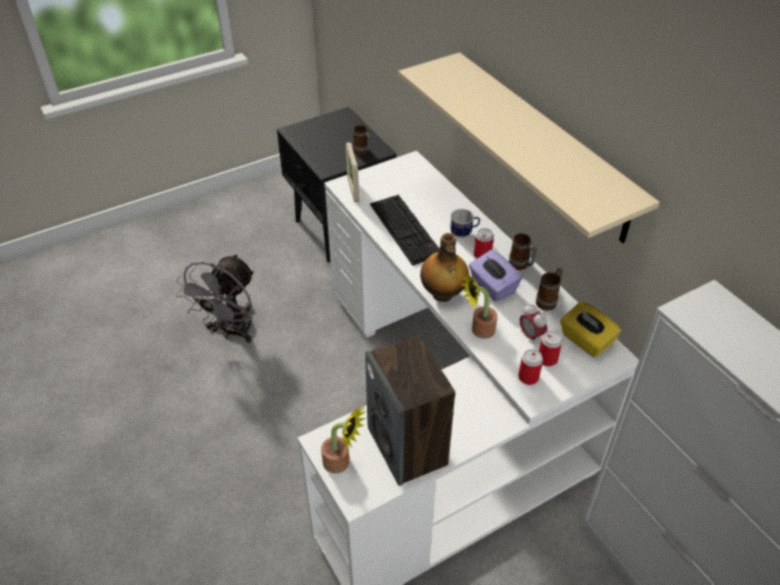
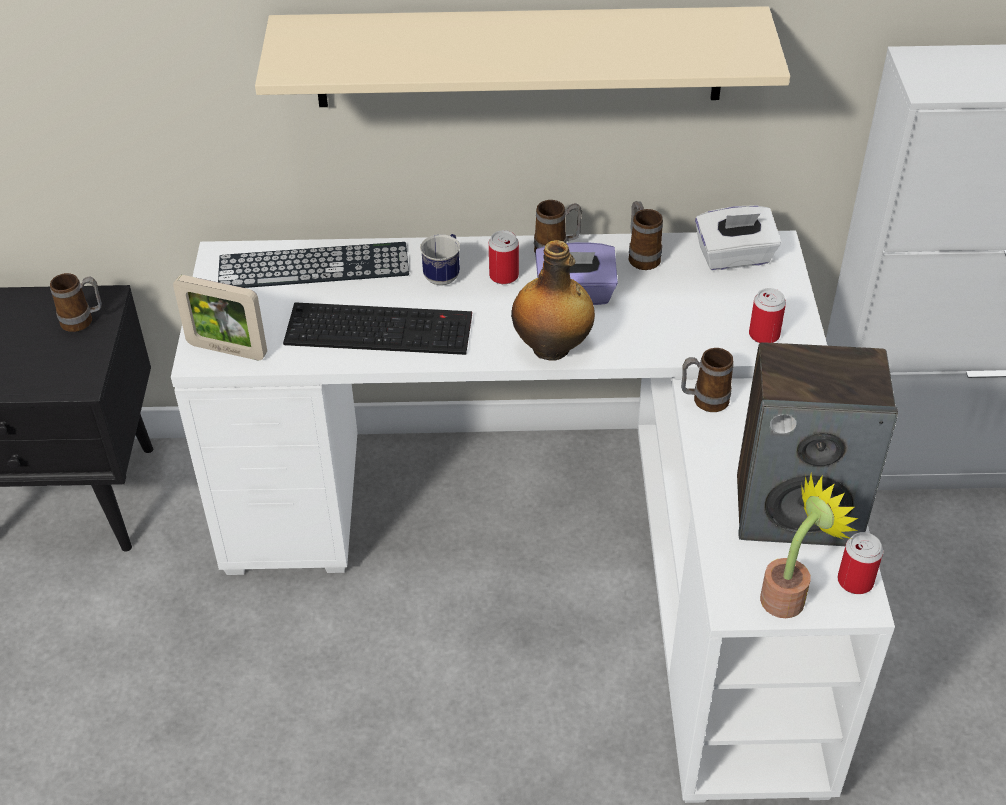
camera: 60 degrees left, 0 degrees up
(231, 331) = (169, 763): grey fan -> none
(431, 190) = (313, 266): none -> keyboard
(463, 375) = (703, 401): none -> mug
(478, 330) = (649, 343): potted plant -> none
(530, 336) = (693, 300): alarm clock -> none
(547, 359) = (743, 304): can -> can (855, 581)
(585, 341) = (734, 257): yellow tissue box -> white tissue box

